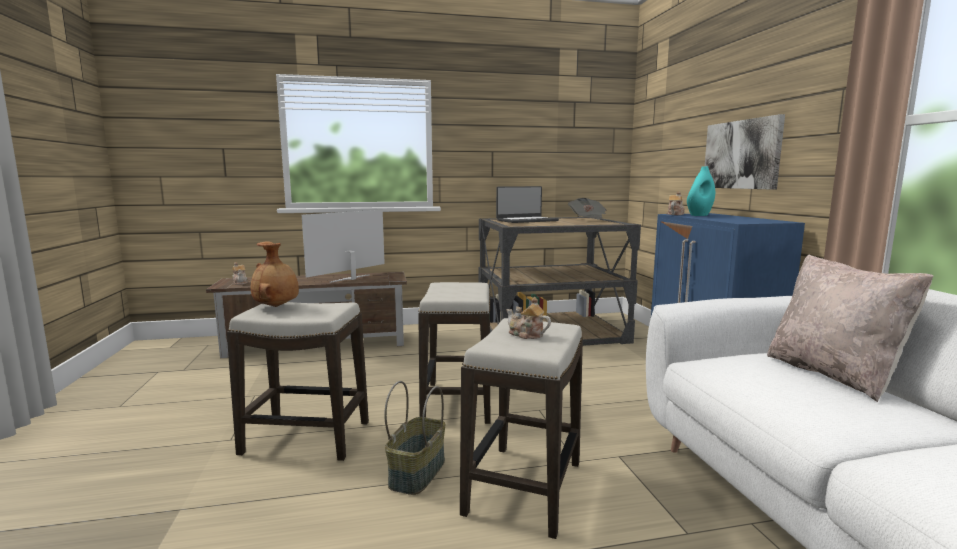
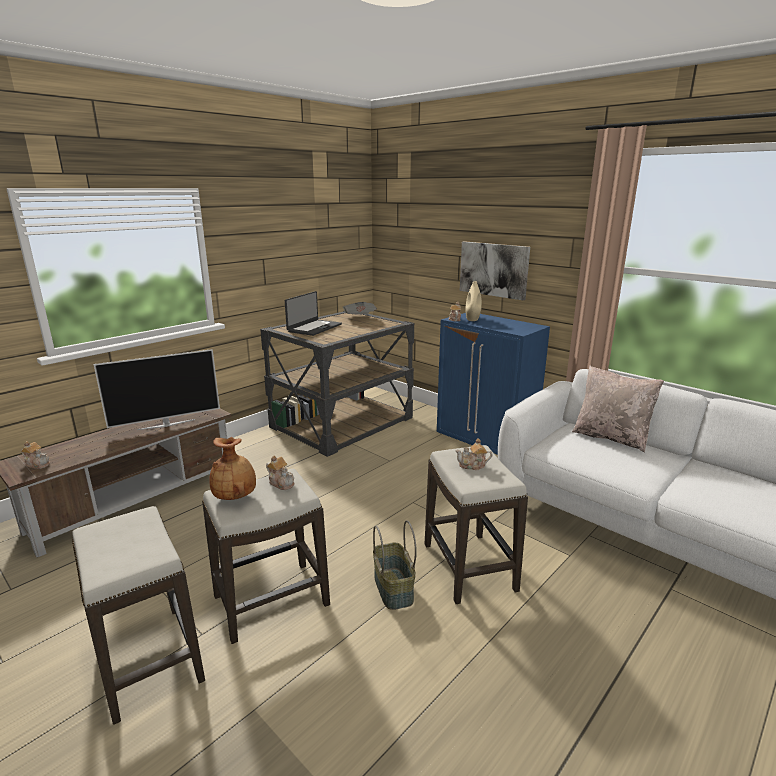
camera: 35 degrees left, 10 degrees up
(325, 307) = (281, 483): none -> teapot
(351, 279) = (166, 424): television -> television turned 120 degrees counterclockwise
(457, 402) = (350, 518): stool -> stool (148, 660)
(699, 215) = (472, 319): turquoise vase -> beige vase

